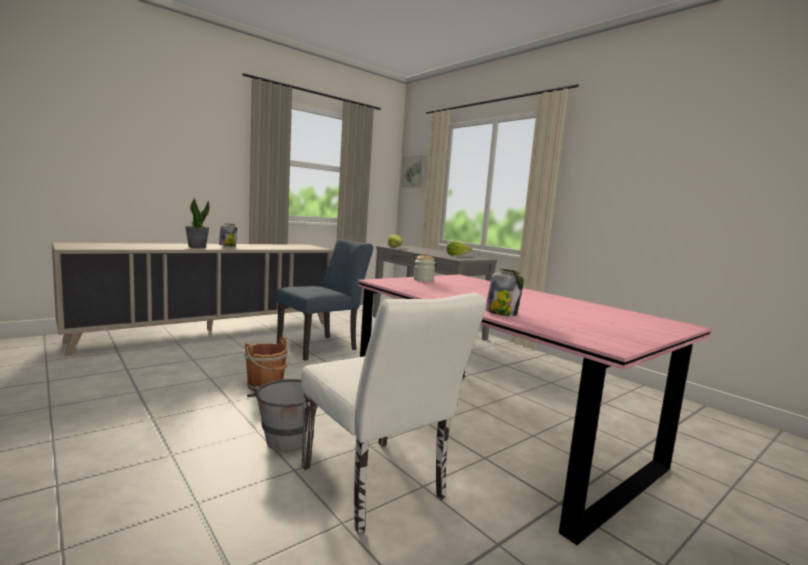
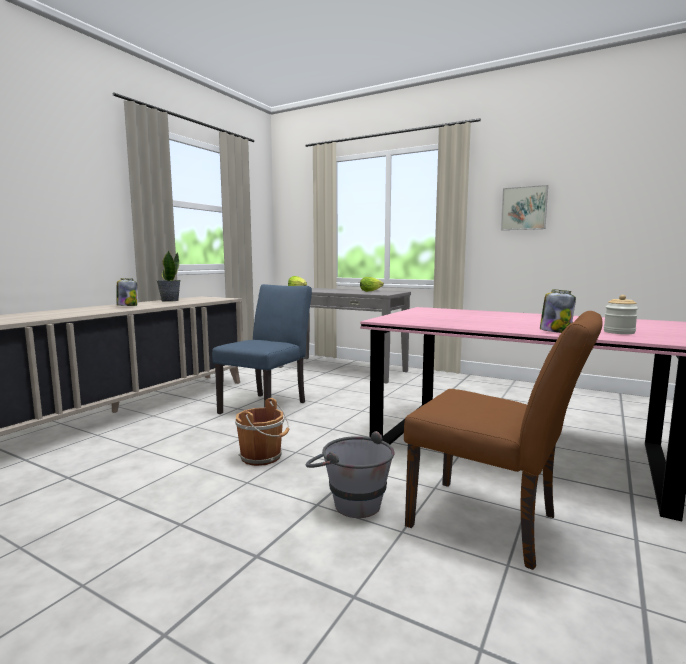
camera: 20 degrees left, 0 degrees up
(197, 247) = (98, 310): potted plant -> potted plant (169, 300)
(378, 488) = (494, 524): white chair -> brown chair
(414, 172) = (293, 209): picture -> picture (524, 208)
(423, 280) = (411, 315): jar -> jar (619, 332)

